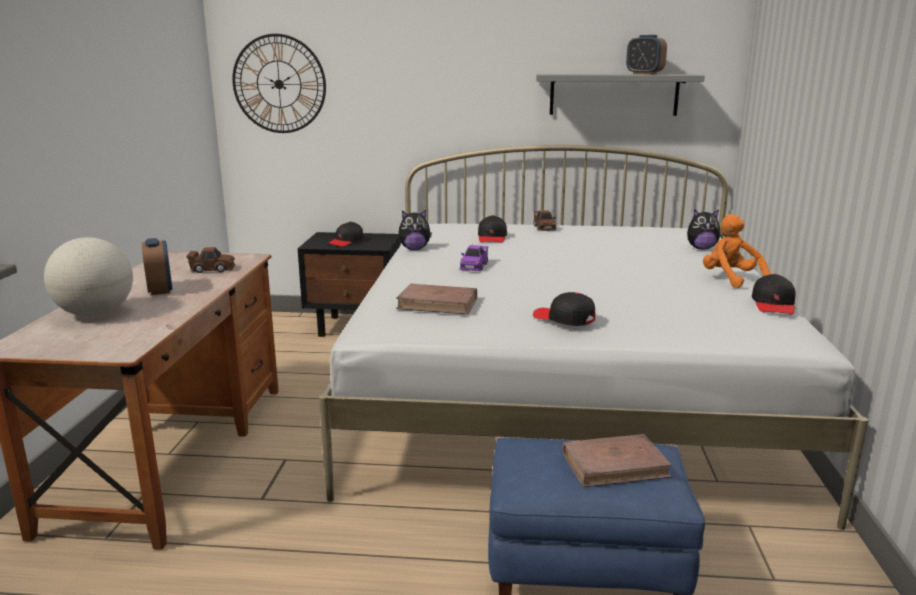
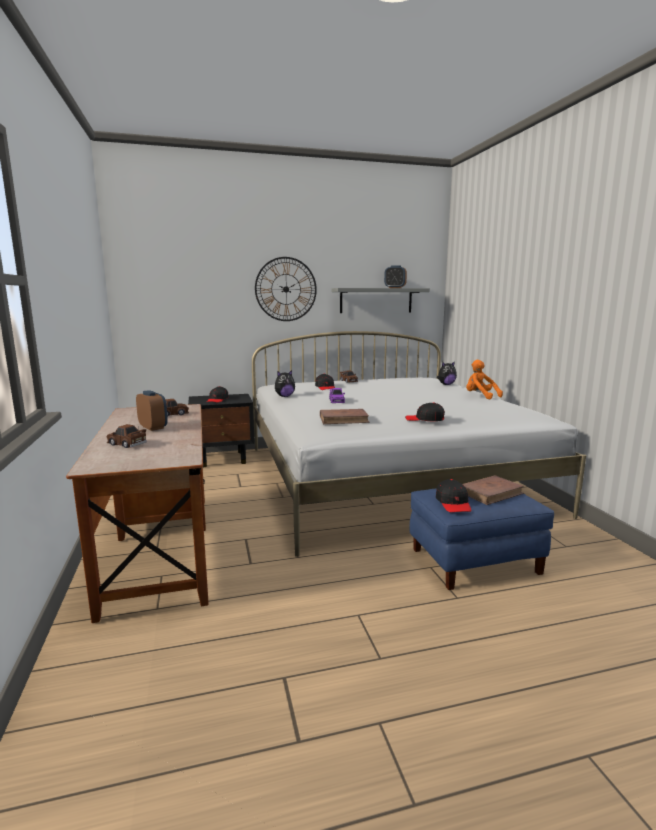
camera: 20 degrees left, 5 degrees down
(95, 314) = (127, 444): globe -> brown toy car
(279, 84) = (160, 295): wall clock -> wall clock (286, 289)
(773, 304) = (516, 404): black cap -> black cap (453, 503)

